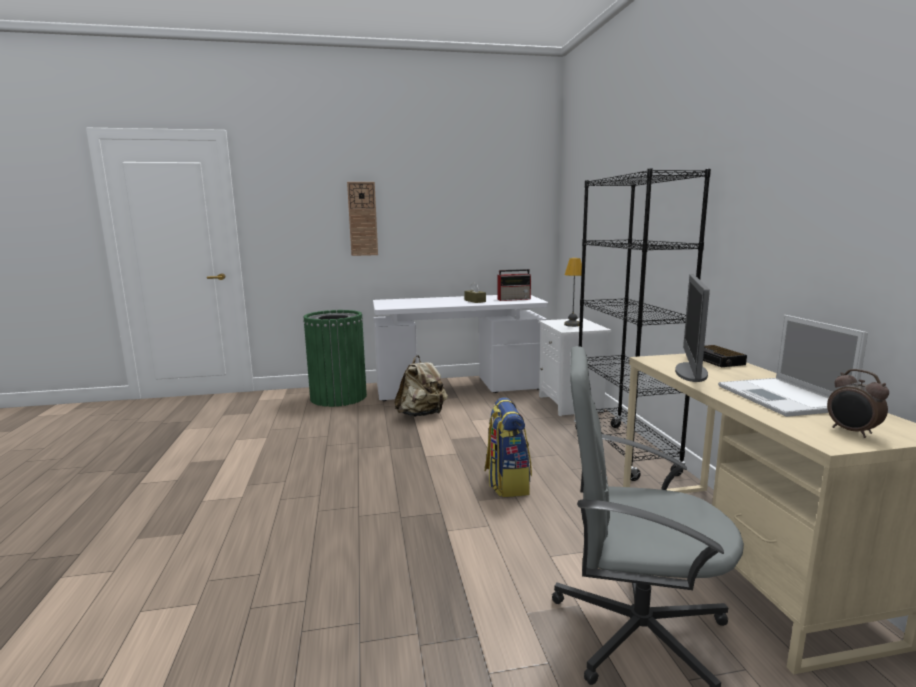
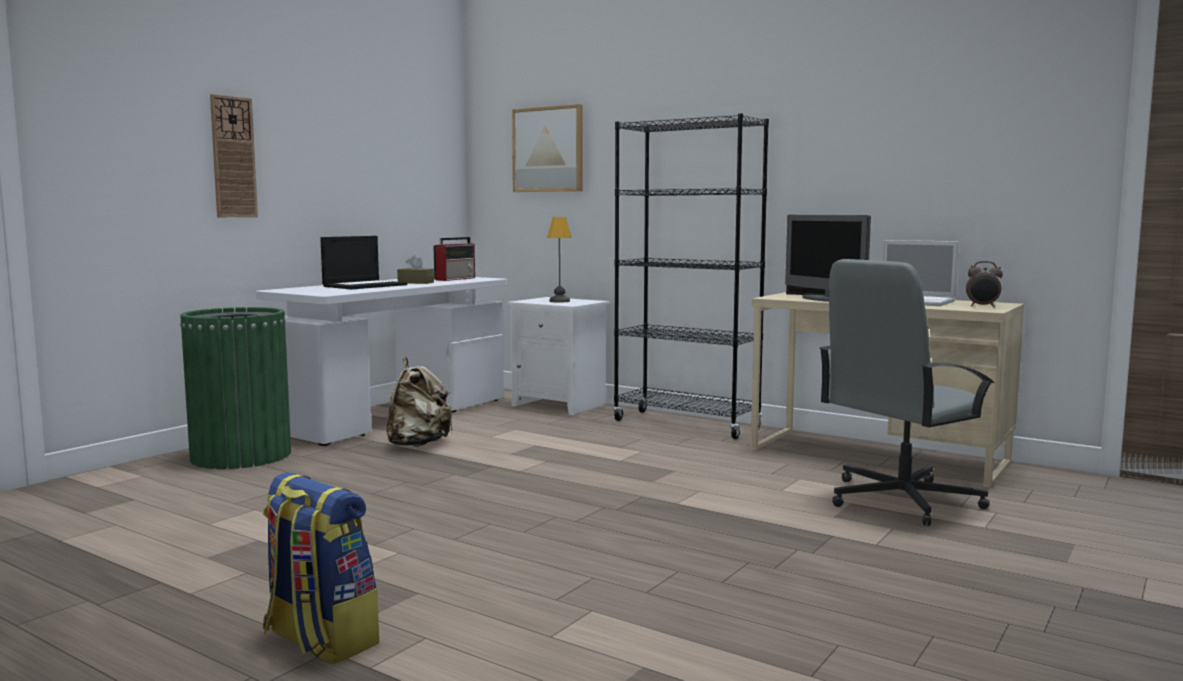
camera: 45 degrees left, 5 degrees down
(437, 301) = (365, 285): none -> laptop
(506, 483) = (646, 465): backpack -> backpack (319, 640)
(591, 201) = (548, 149): none -> picture

